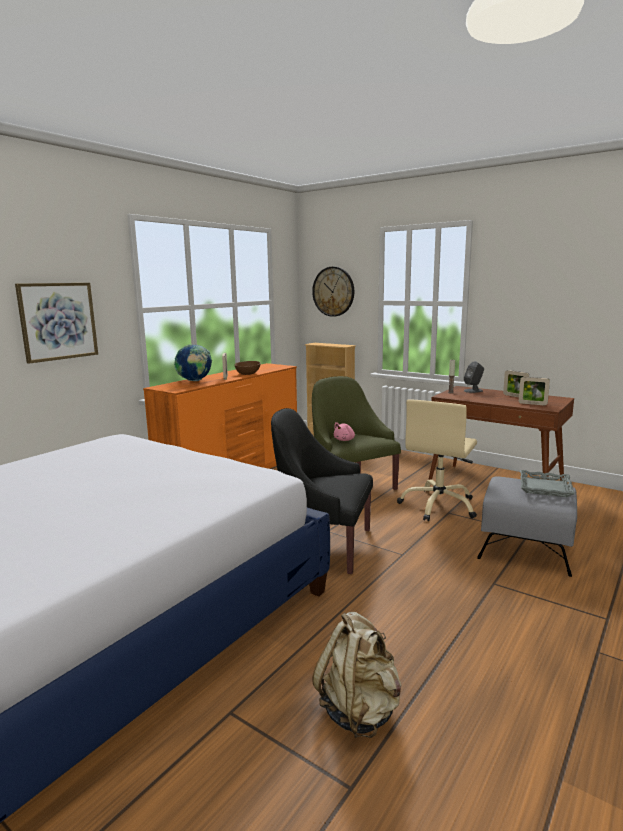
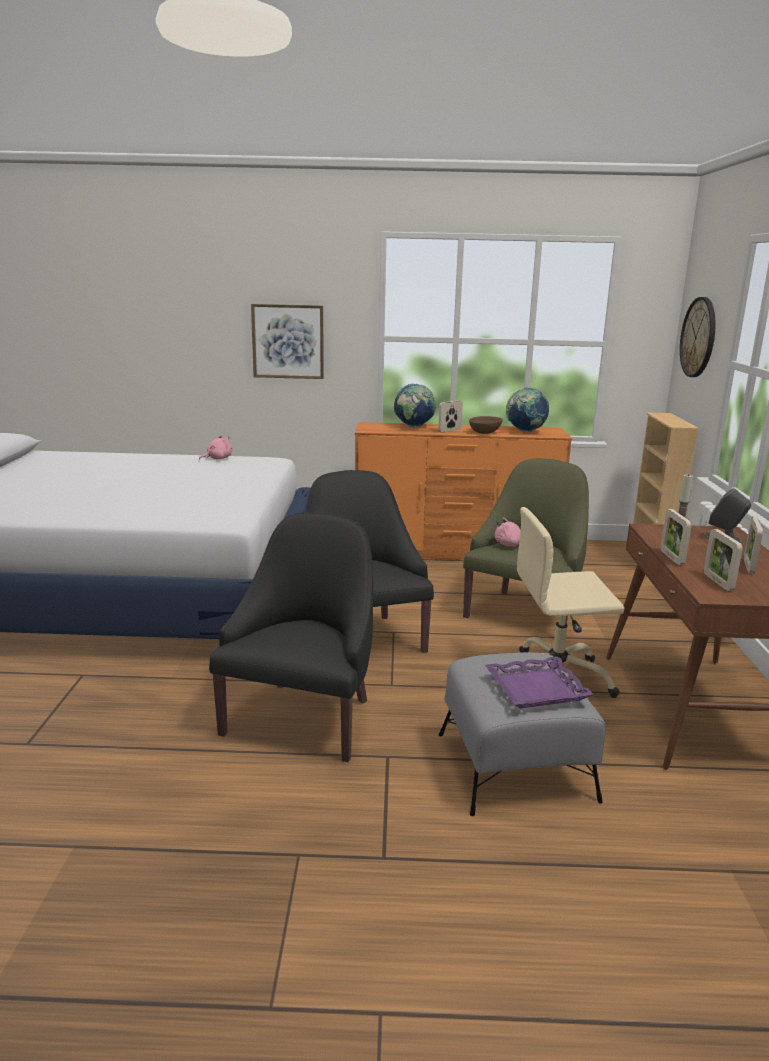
camera: 55 degrees right, 5 degrees up
(68, 452) = (218, 458): none -> pink plush toy
(263, 368) = (525, 431): none -> globe
(359, 710) = (112, 725): beige backpack -> none
(420, 600) = (304, 717): none -> black armchair
(493, 402) = (672, 558): none -> picture frame
(544, 487) = (536, 688): grey tray -> purple tray

